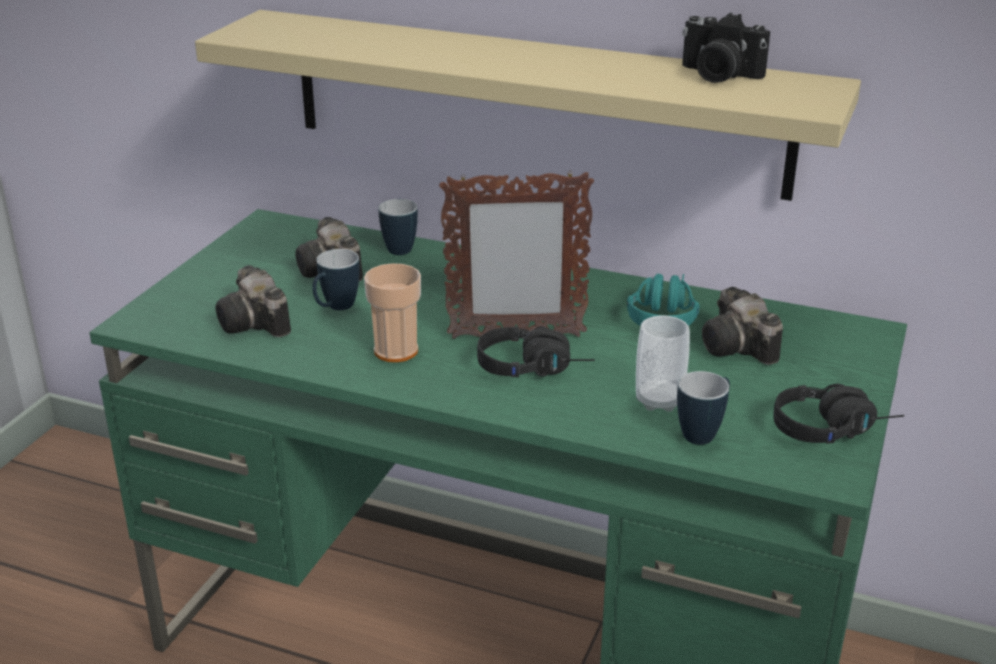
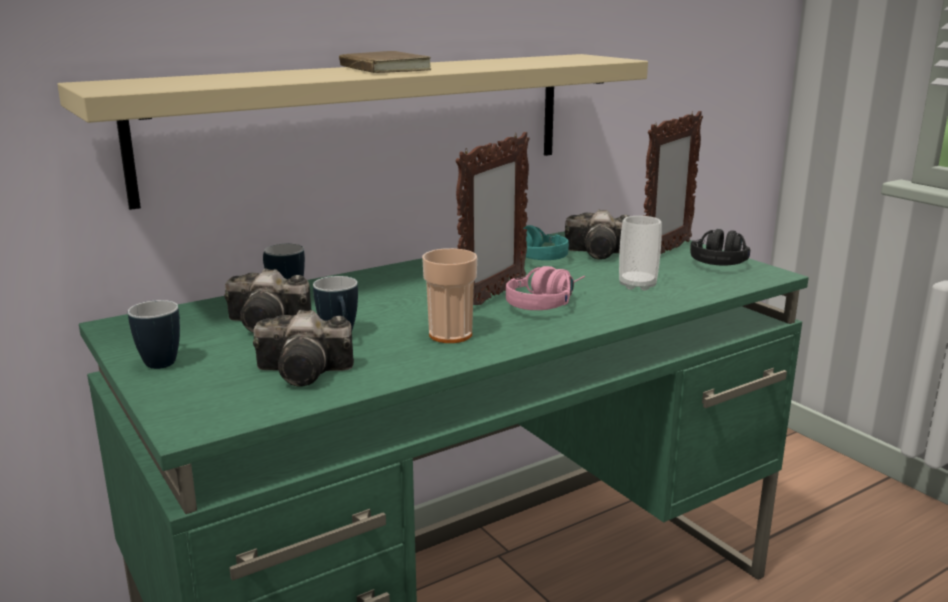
camera: 55 degrees left, 10 degrees down
(505, 56) = (380, 69): none -> brown book
(535, 368) = (547, 303): black headphones -> pink headphones
(704, 433) = (690, 285): mug -> mug (162, 360)
(717, 75) = (524, 59): camera -> none
(809, 385) = (665, 252): none -> picture frame

